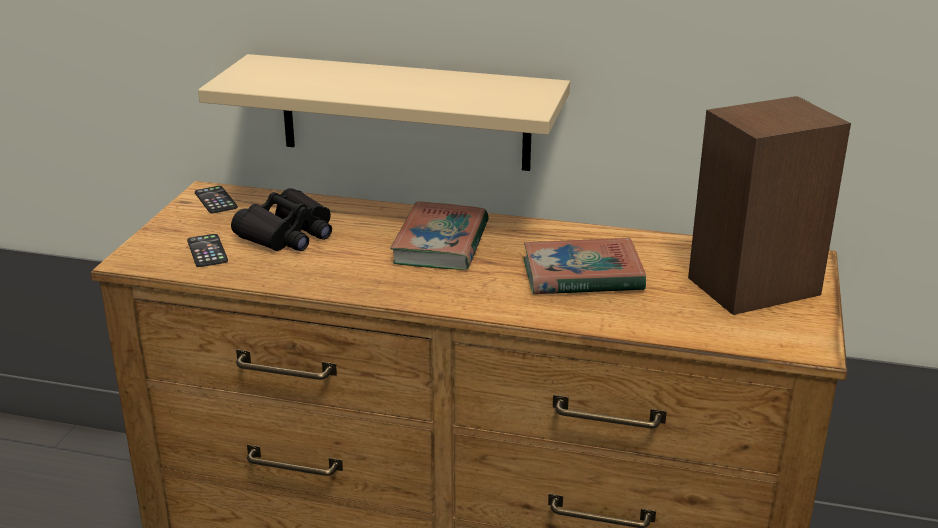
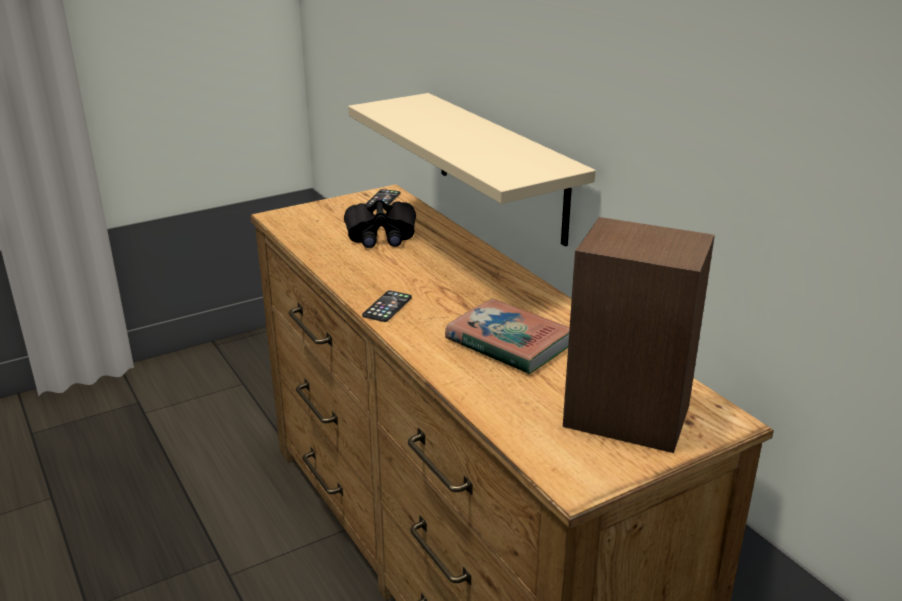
camera: 45 degrees right, 0 degrees up
(207, 251) = (321, 227): phone -> phone (387, 307)
(441, 243) = (458, 279): book -> none

